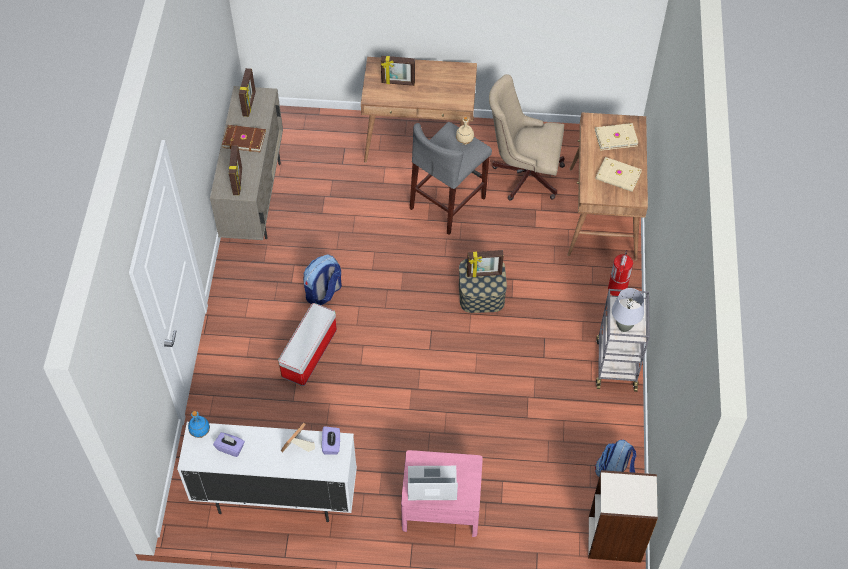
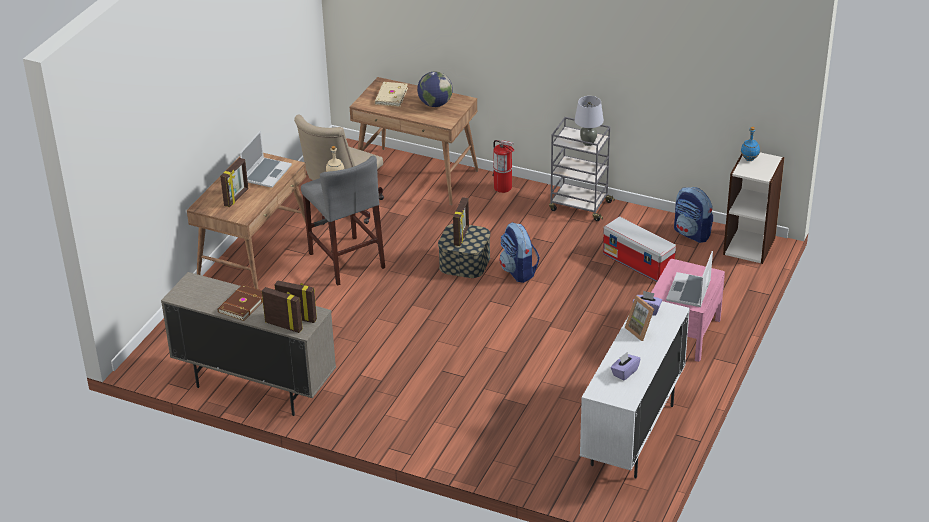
camera: 70 degrees left, 20 degrees down
(200, 432) = (598, 389): blue bottle -> blue bottle (749, 159)
(249, 104) = (196, 293): picture frame -> picture frame (284, 325)
(309, 354) = (477, 384): storage box -> storage box (639, 263)
(323, 293) = (407, 361): backpack -> backpack (518, 271)
(443, 90) = (266, 173): none -> laptop
(618, 176) = (435, 104): beige book -> globe

